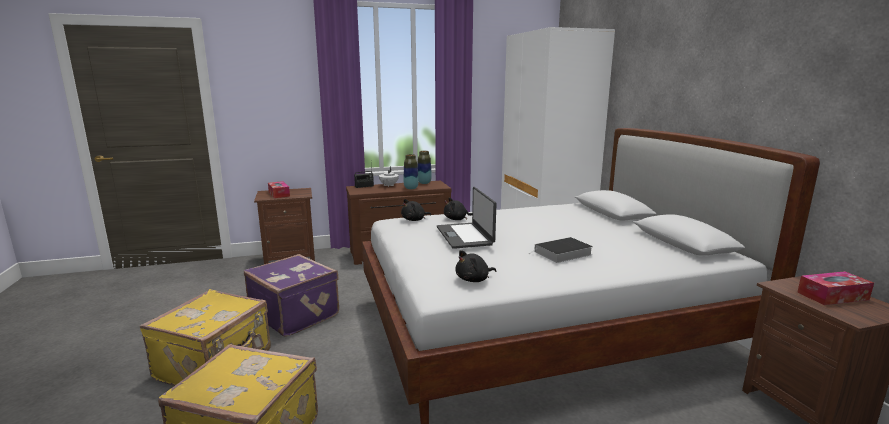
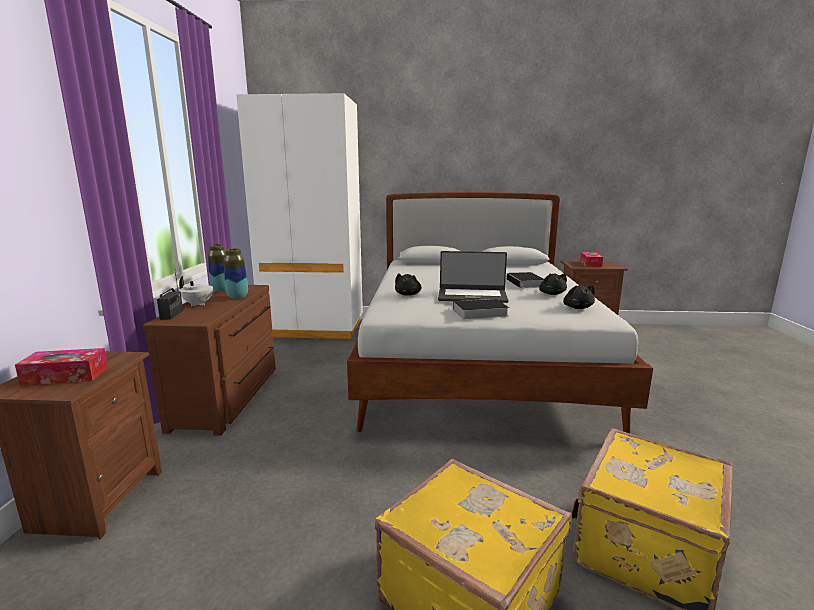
camera: 70 degrees left, 0 degrees up
(295, 314) = (349, 502): purple suitcase -> none
(414, 220) = (395, 306): black plush toy -> black plush toy (551, 294)
(417, 243) = (478, 313): none -> book

